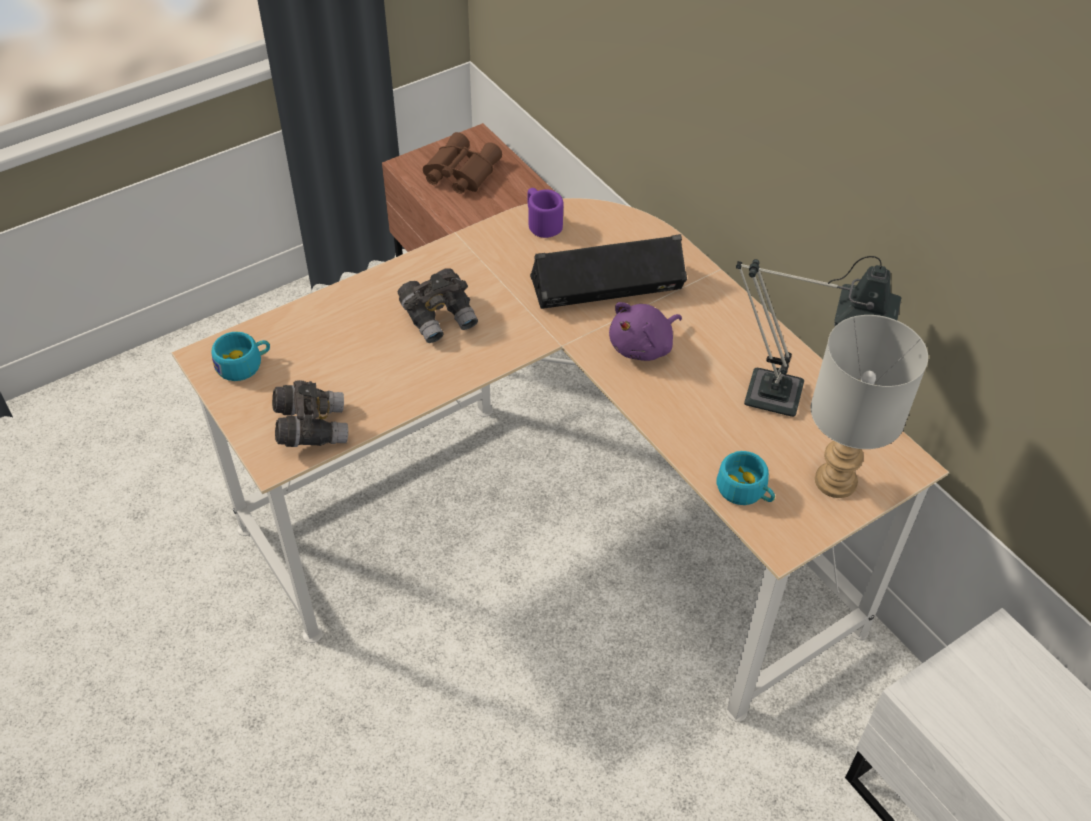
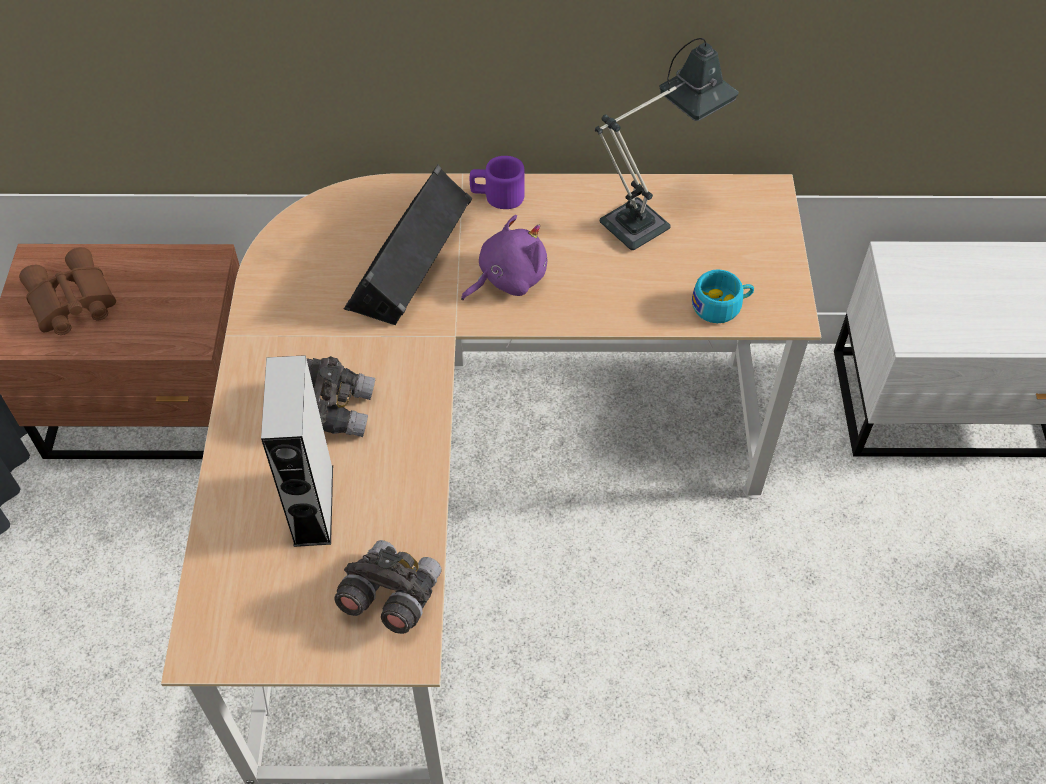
camera: 55 degrees left, 5 degrees up
(244, 364) = (246, 617): turquoise cup -> none
(354, 350) = (313, 505): none -> grey speaker
(542, 222) = (281, 261): purple mug -> purple mug (497, 196)
(643, 346) = (508, 278): purple plush toy -> purple plush toy turned 120 degrees counterclockwise
(835, 482) = (754, 245): grey table lamp -> none

